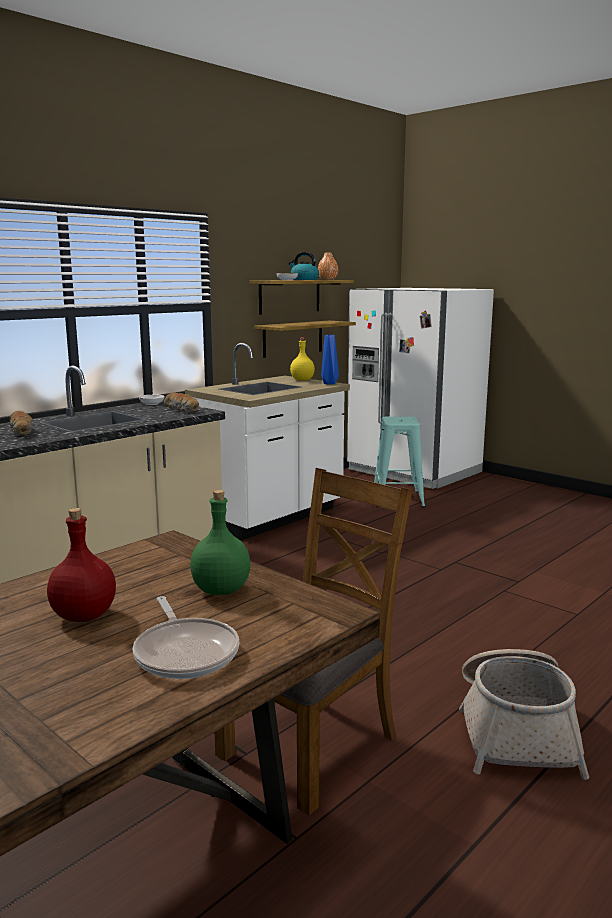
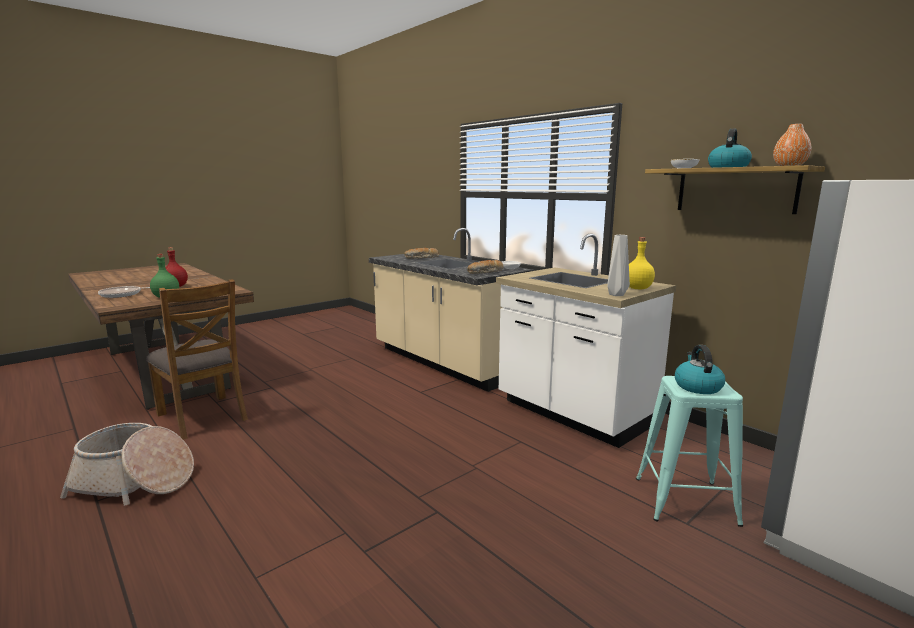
camera: 95 degrees right, 0 degrees up
(293, 338) = (734, 246): shelf -> none
(328, 383) = (616, 294): blue vase -> grey vase
(403, 420) = (697, 386): none -> kettle

